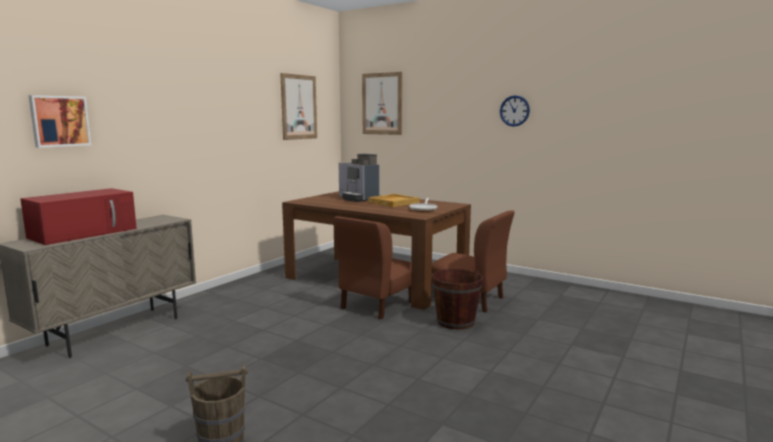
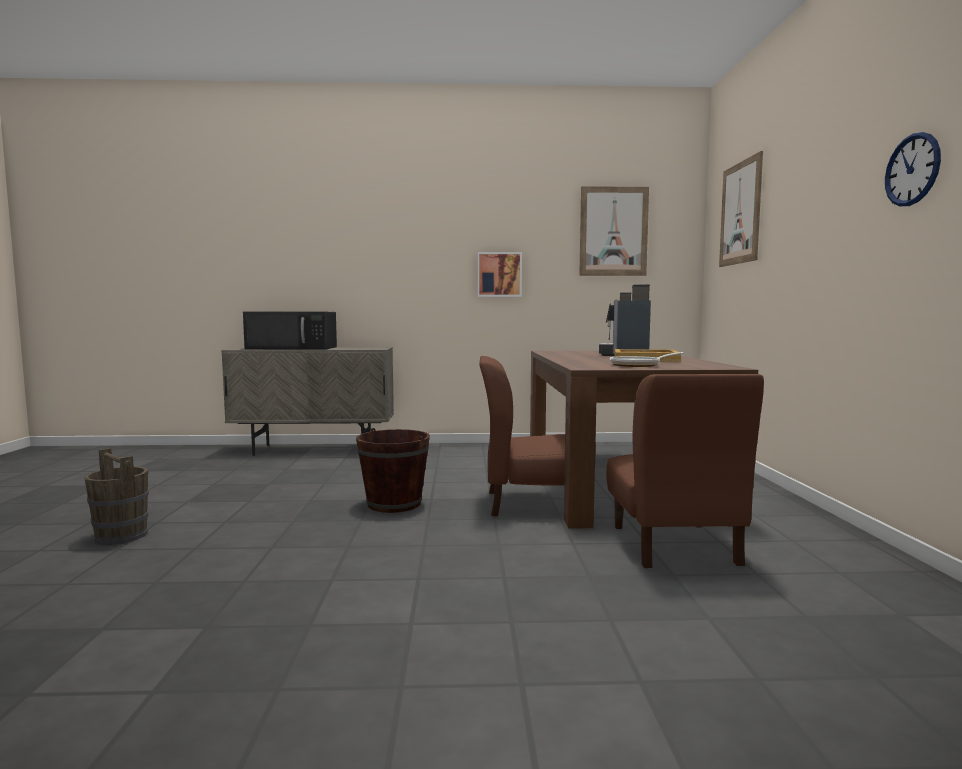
camera: 55 degrees right, 5 degrees down
(59, 121) = (301, 247): picture -> picture (499, 274)
(85, 233) = (293, 348): red microwave -> black microwave
(455, 322) = (562, 556): brown bucket -> brown bucket (394, 504)

